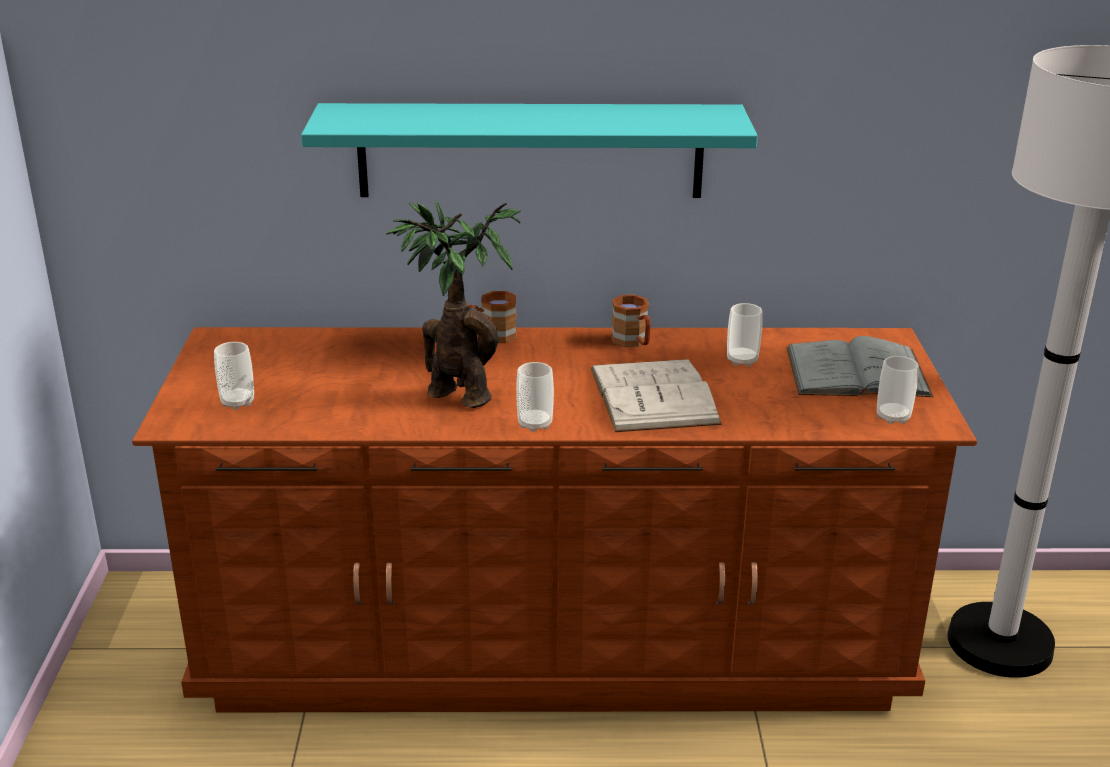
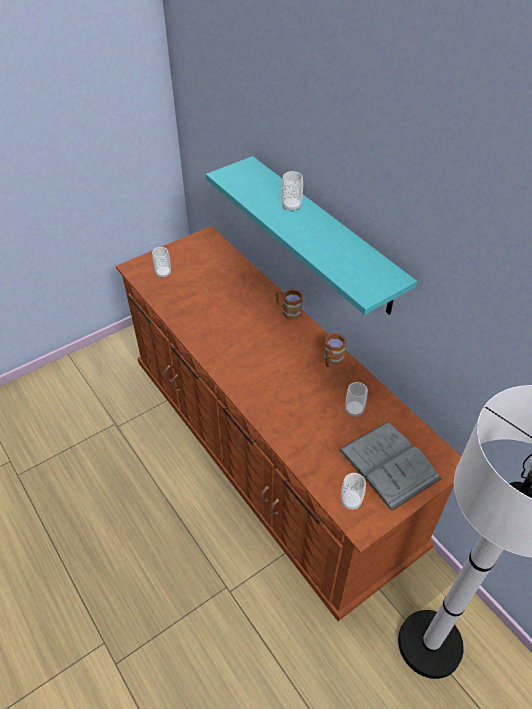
camera: 55 degrees right, 20 degrees up
(455, 393) = (225, 328): potted plant -> none
(535, 424) = (221, 367): cup -> cup (291, 206)
(653, 396) = (284, 394): white book -> none

